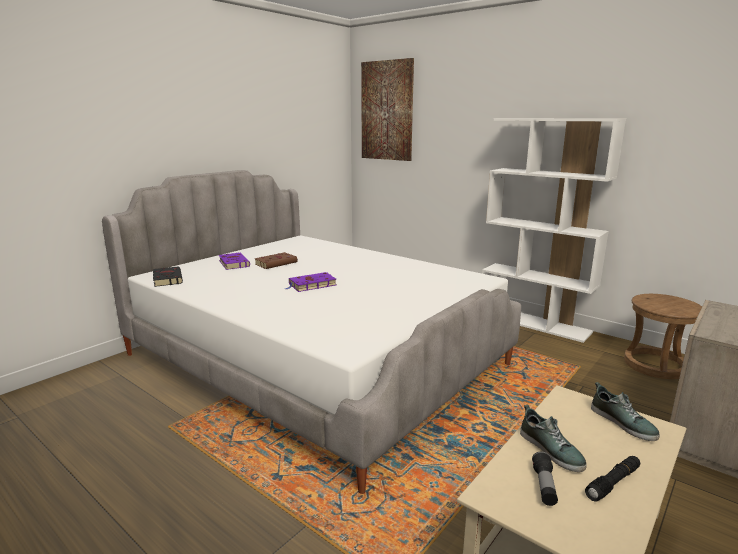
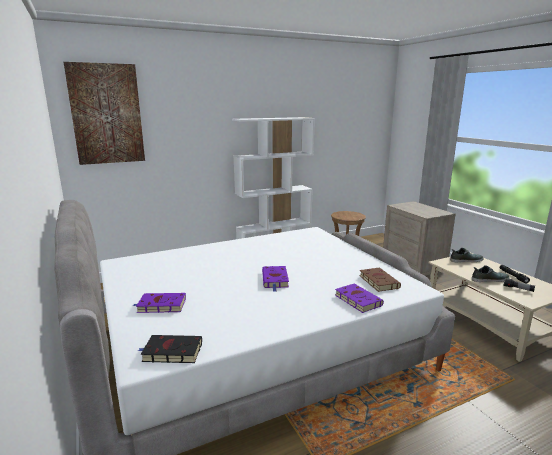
camera: 65 degrees left, 0 degrees up
(277, 263) = (191, 284): brown book -> brown book (378, 281)
(291, 322) = (356, 300): none -> purple book

